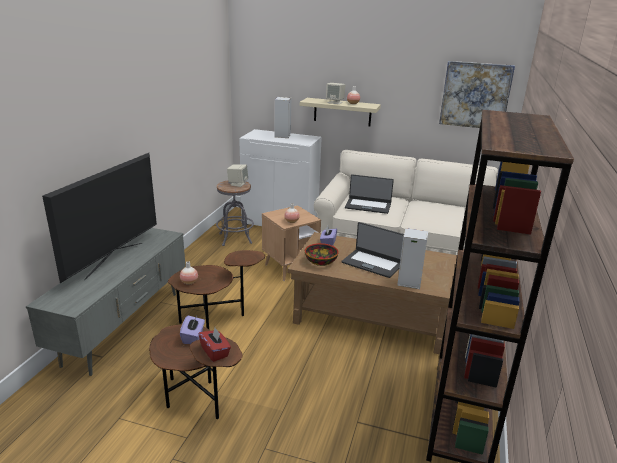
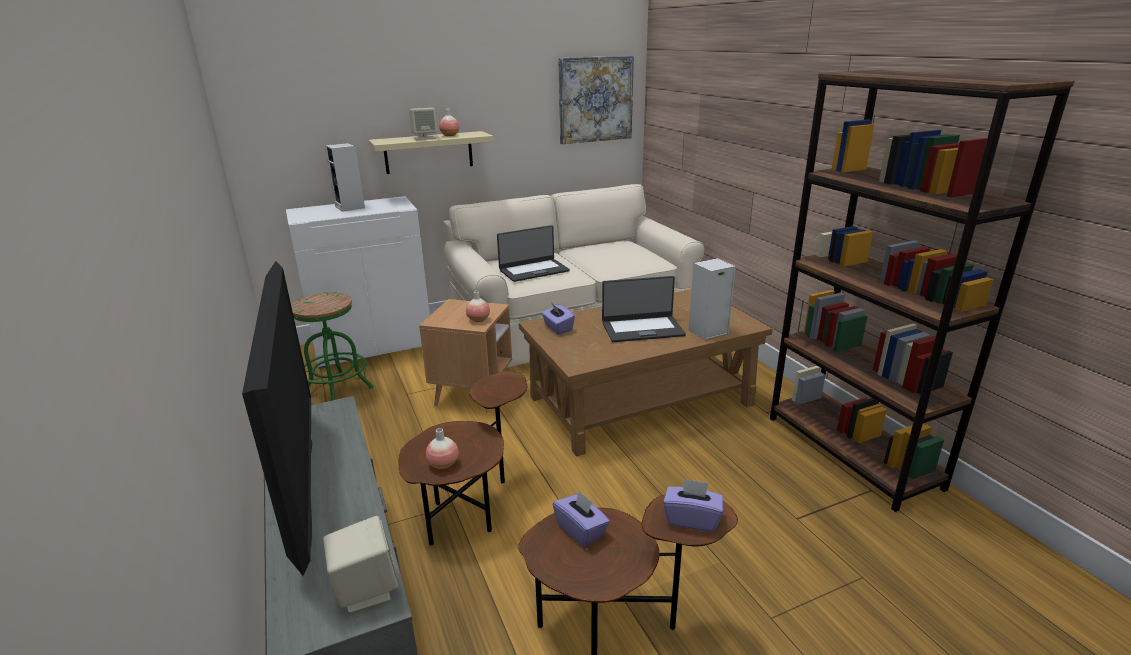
camera: 40 degrees left, 0 degrees up
(215, 352) = (692, 519): red tissue box -> purple tissue box
(235, 238) = (338, 391): grey stool -> green stool
(238, 184) = (324, 299): beige speaker -> beige speaker (366, 590)
(321, 261) = (589, 351): bowl -> none

